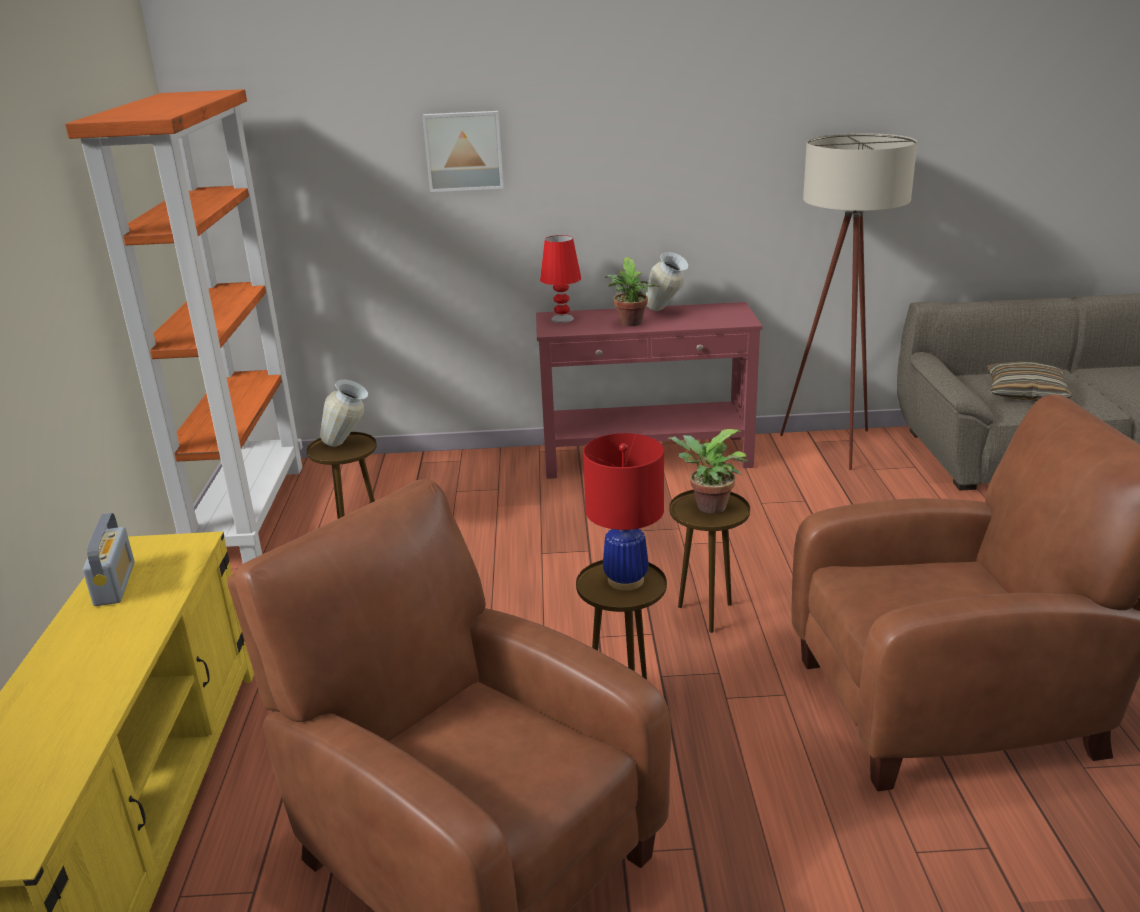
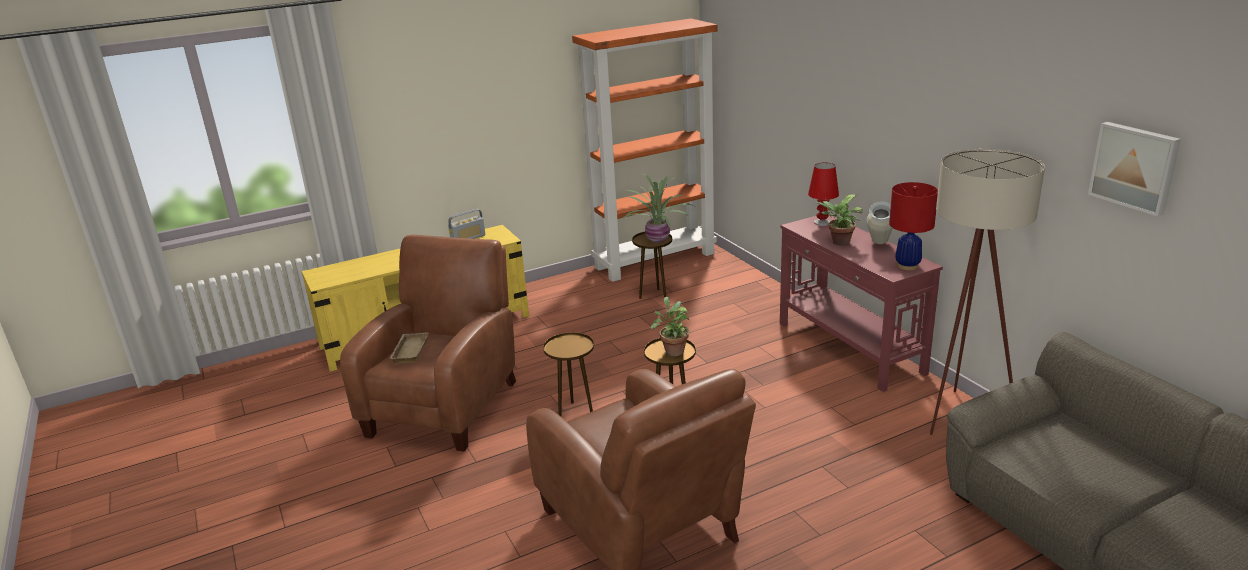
camera: 65 degrees right, 0 degrees up
(349, 445) = (657, 240): vase -> potted plant
(464, 151) = (805, 89): picture -> picture (1135, 167)
(475, 768) = (409, 351): none -> beige tray
(625, 580) = (574, 347): red table lamp -> red table lamp (907, 266)
(1025, 393) = (1069, 458): pillow -> none

